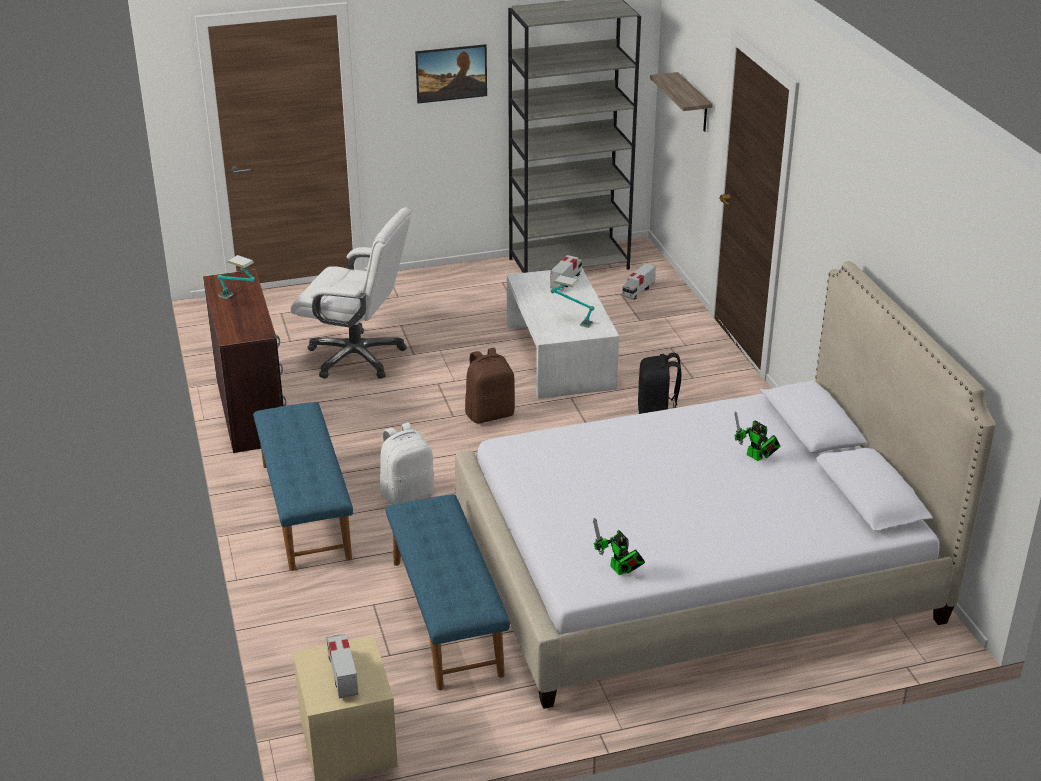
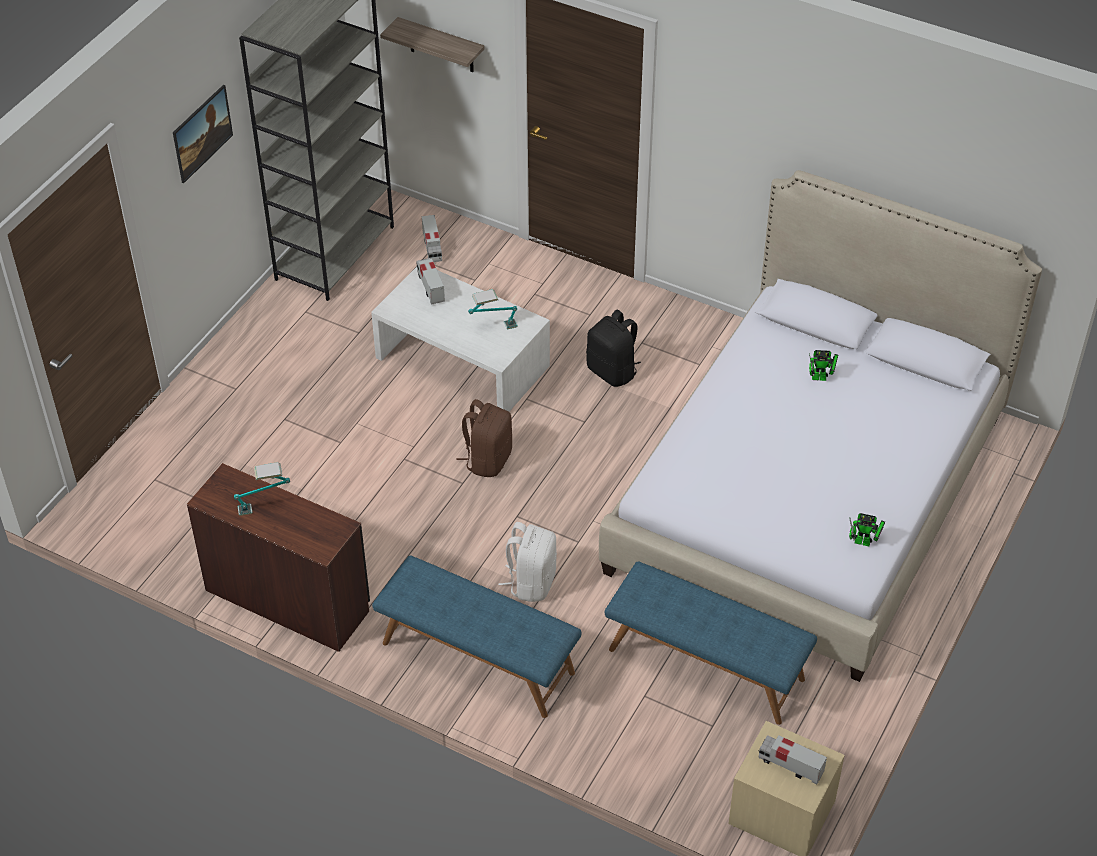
camera: 45 degrees left, 15 degrees up
(357, 357) = (297, 479): white office chair -> none

